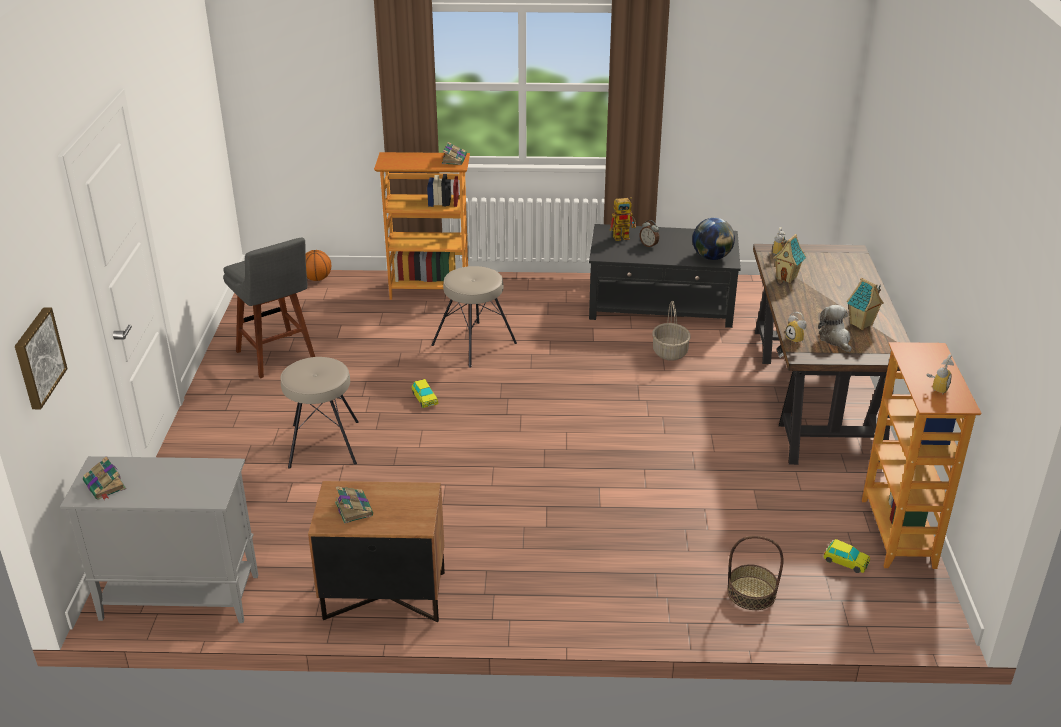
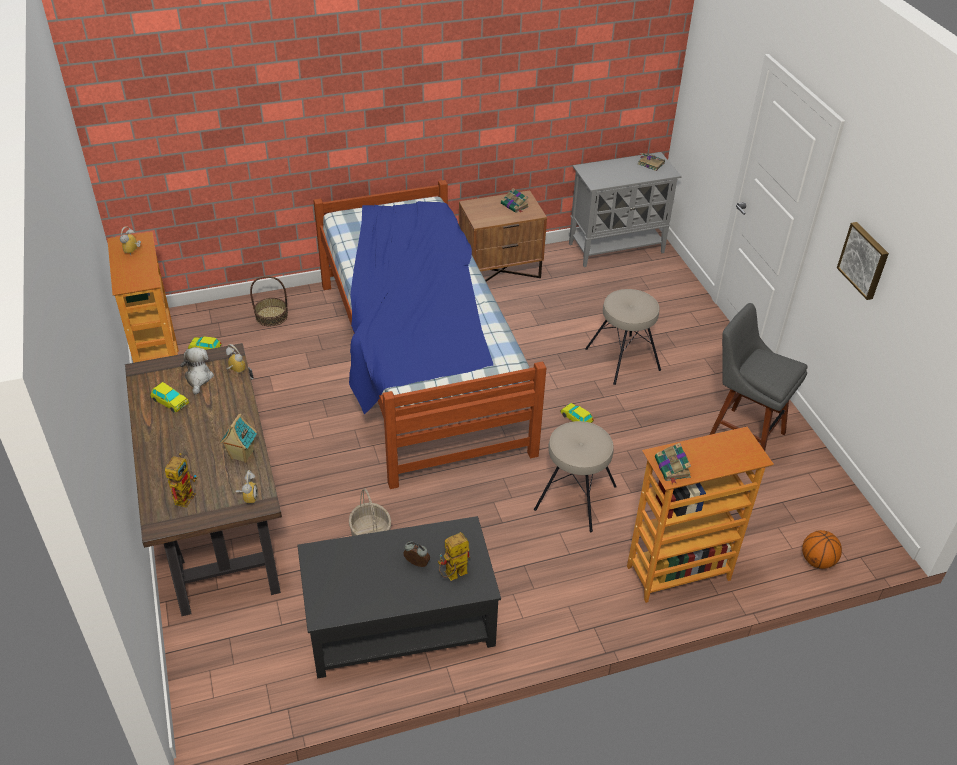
camera: 160 degrees right, 10 degrees up
(37, 357) = (700, 99): picture -> picture (864, 260)
(566, 485) = (419, 364): none -> bed
(711, 257) = (334, 557): globe -> none
(834, 263) = (185, 495): none -> toy robot
(835, 339) = (198, 378): plush toy -> plush toy turned 150 degrees counterclockwise
(861, 324) = (170, 402): toy house -> toy car

